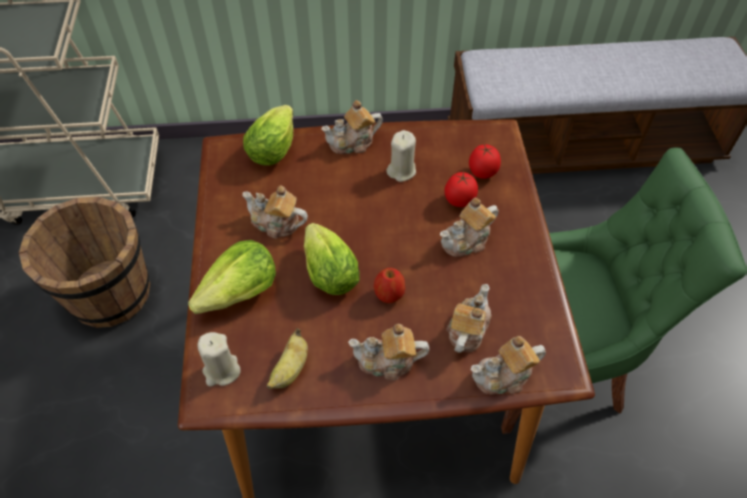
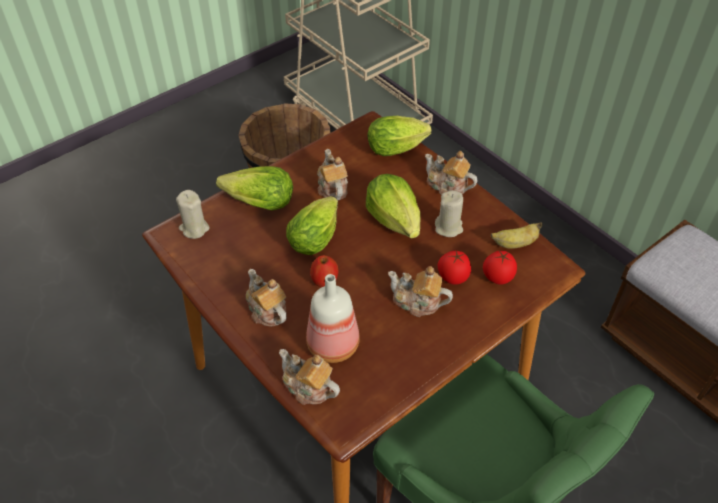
camera: 55 degrees right, 5 degrees down
(290, 370) = (220, 261): banana -> banana (514, 244)
(360, 201) = (395, 220): none -> lettuce
(467, 330) = (331, 344): teapot -> bottle

